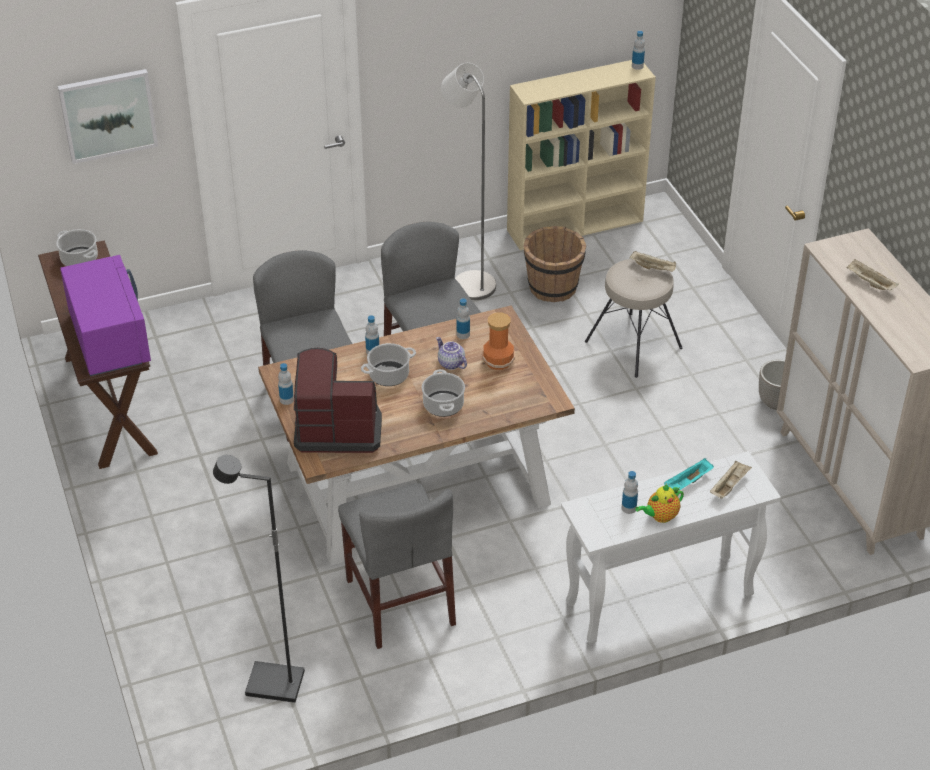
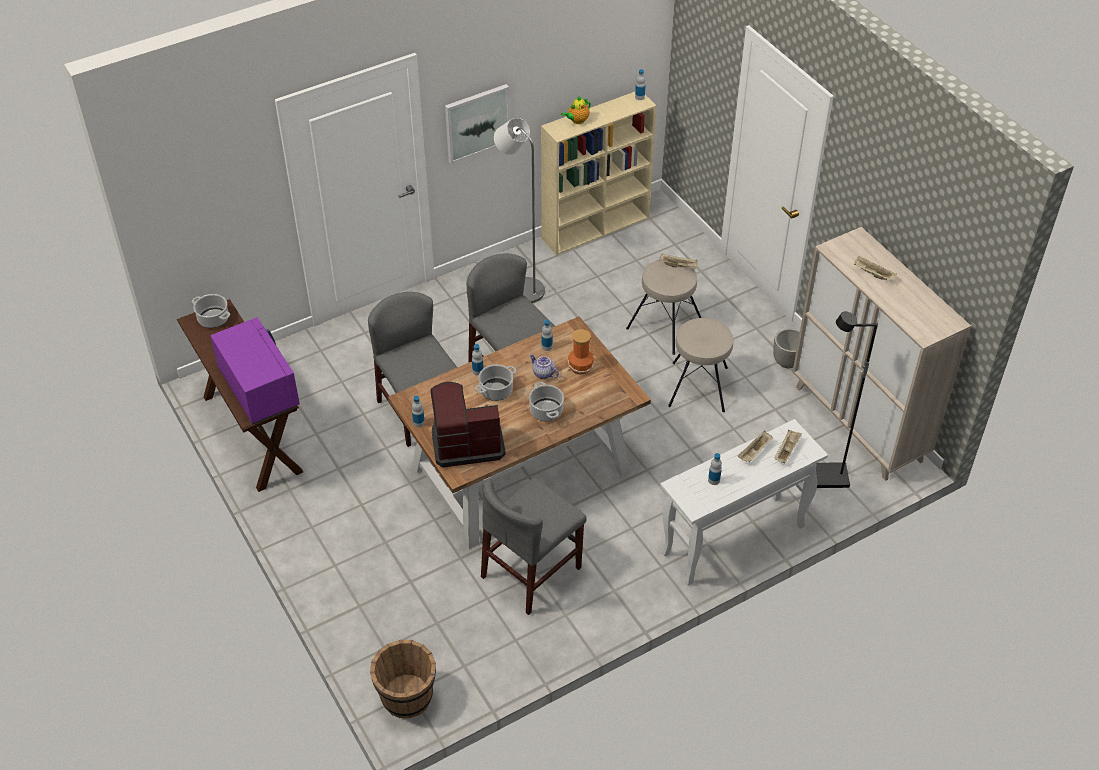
camera: 10 degrees left, 5 degrees up
(108, 115) = (224, 197): picture -> picture (477, 122)
(274, 685) = (448, 657): black floor lamp -> black floor lamp (828, 478)
(400, 602) = (531, 572): grey chair -> grey chair turned 75 degrees clockwise
(553, 288) = (590, 285): brown bucket -> brown bucket (407, 697)
(658, 417) = (699, 386): none -> beige stool
(660, 516) = (739, 484): teapot -> teapot (577, 121)
(688, 483) = (754, 452): turquoise tray -> beige tray

